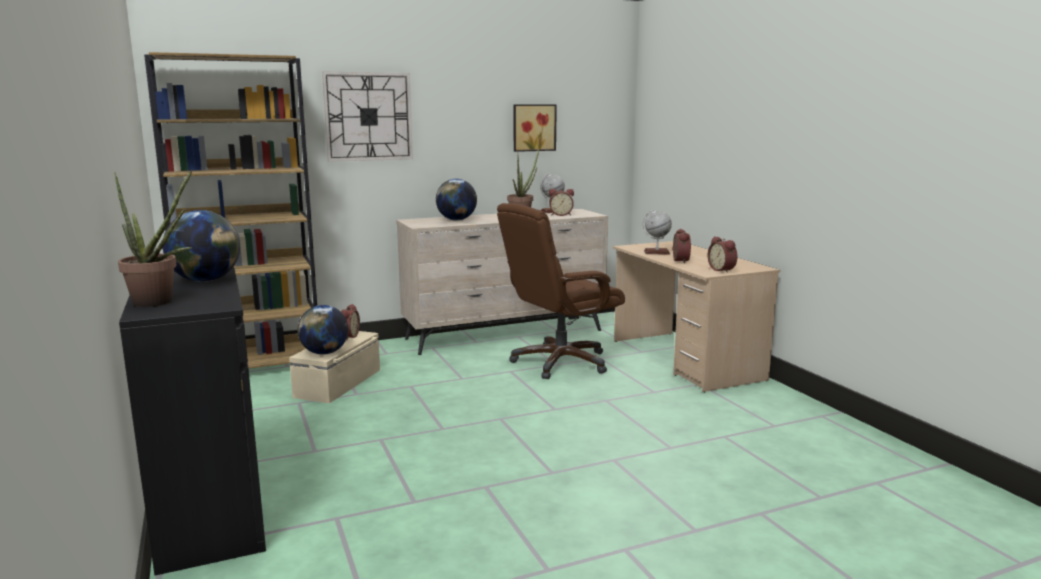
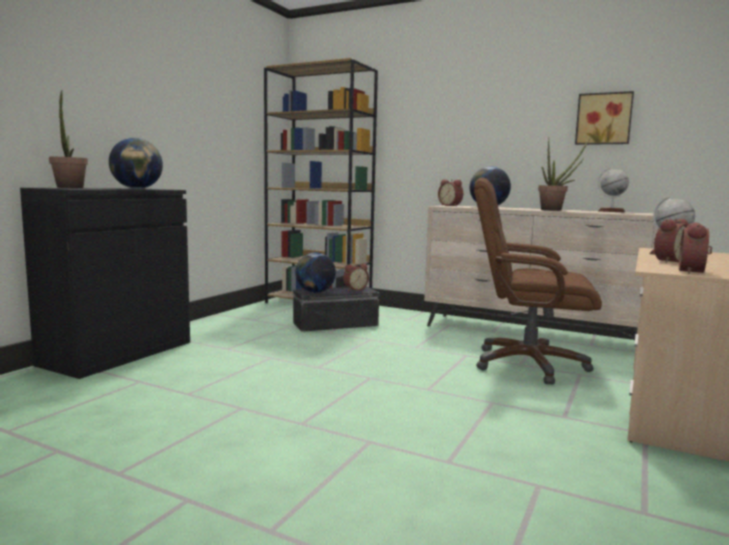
camera: 50 degrees right, 5 degrees down
(339, 383) = (336, 324): beige storage box -> black storage box
(368, 116) = (434, 113): wall clock -> none
(561, 215) = (607, 212): alarm clock -> alarm clock (451, 206)

